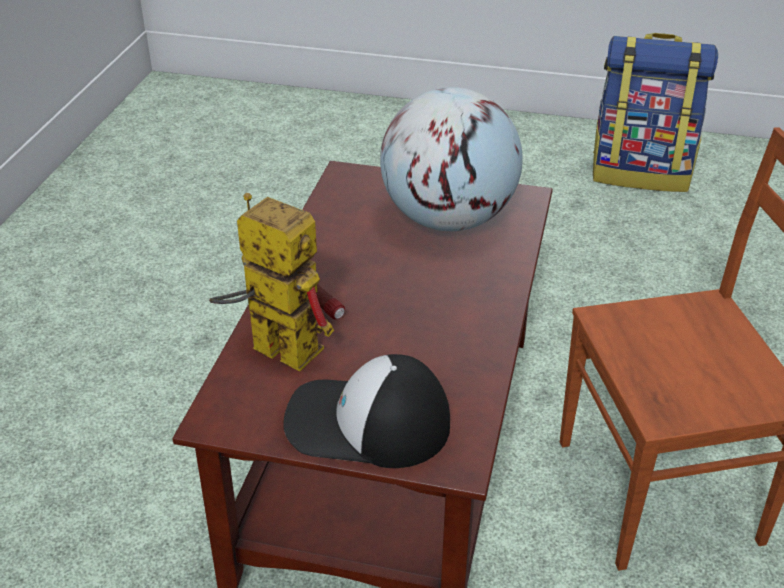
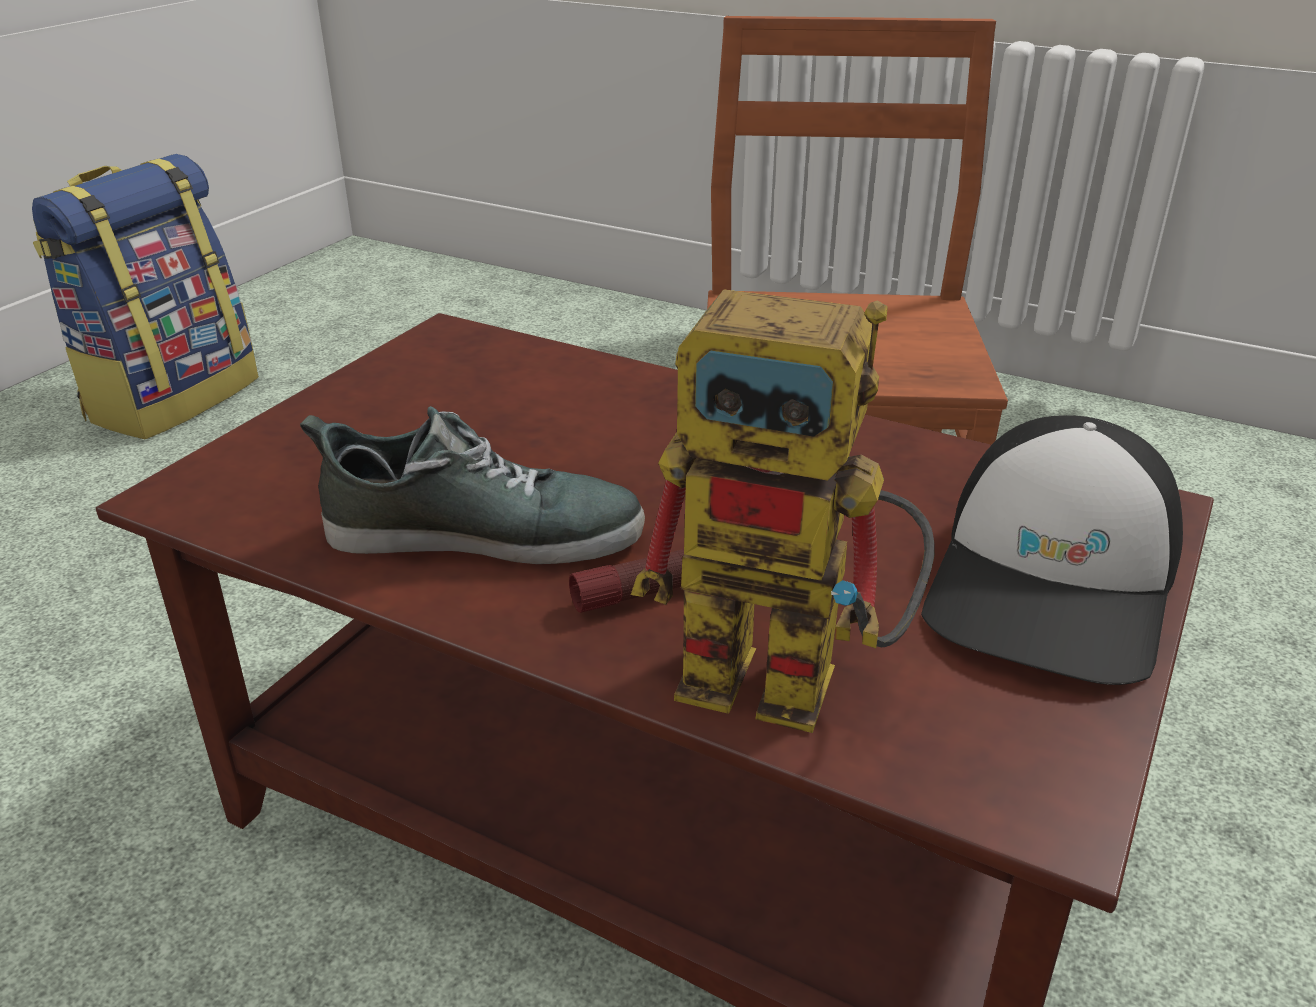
camera: 75 degrees left, 5 degrees down
(272, 348) = (794, 680): toy robot -> toy robot turned 120 degrees counterclockwise
(346, 250) = (483, 531): none -> shoe
(448, 219) = (459, 408): globe -> none

